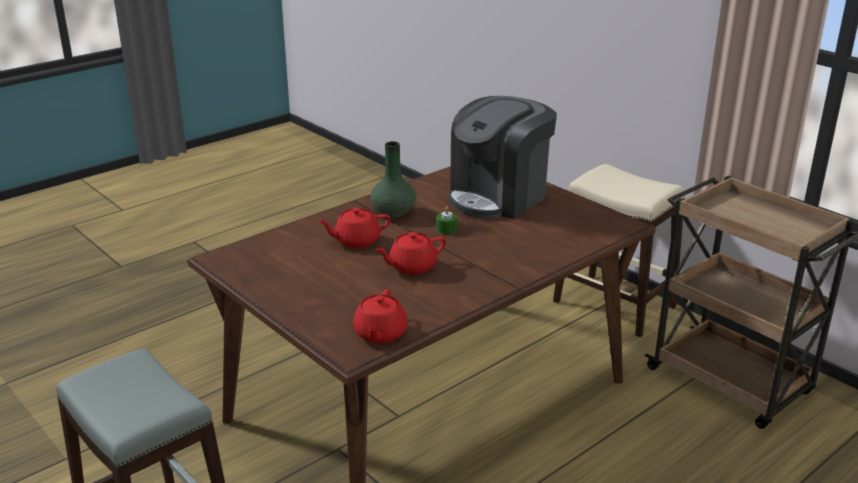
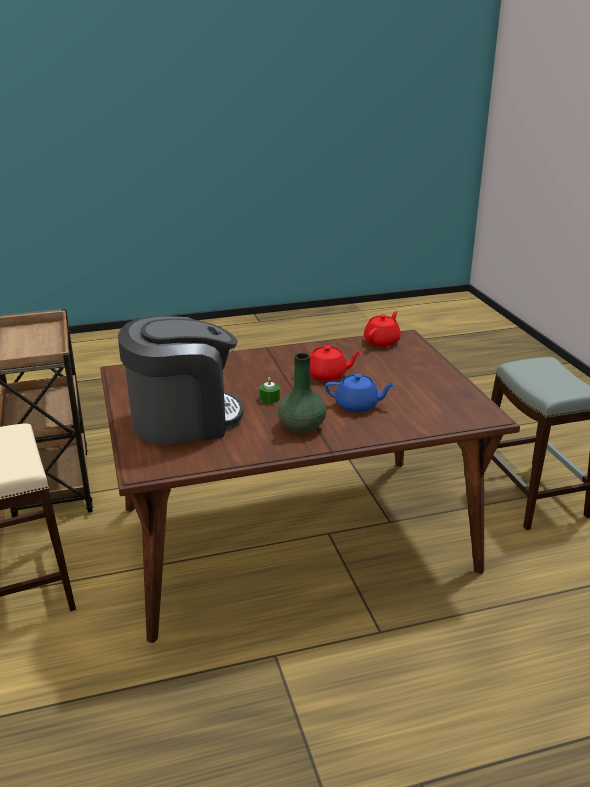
camera: 155 degrees left, 0 degrees up
(356, 241) = (357, 405): red teapot -> blue teapot

